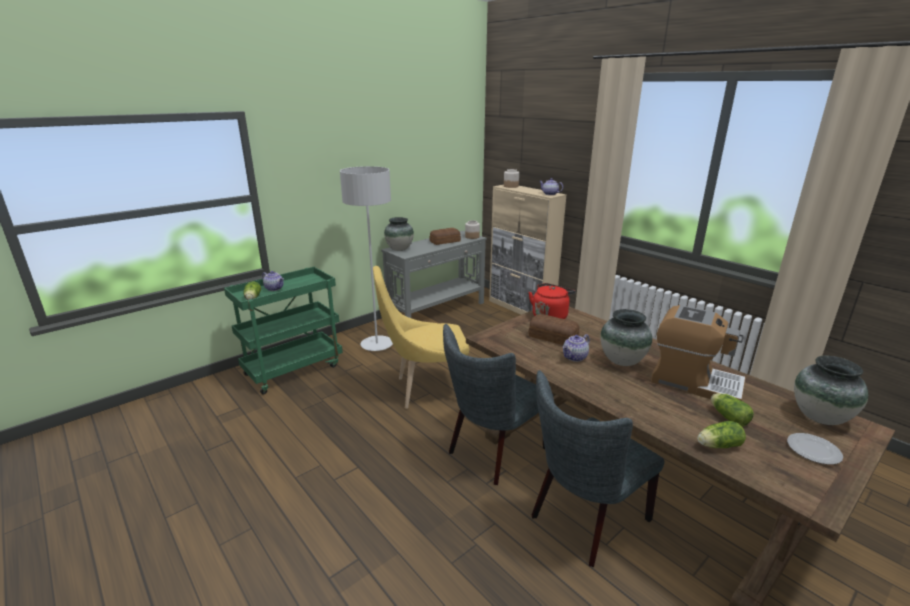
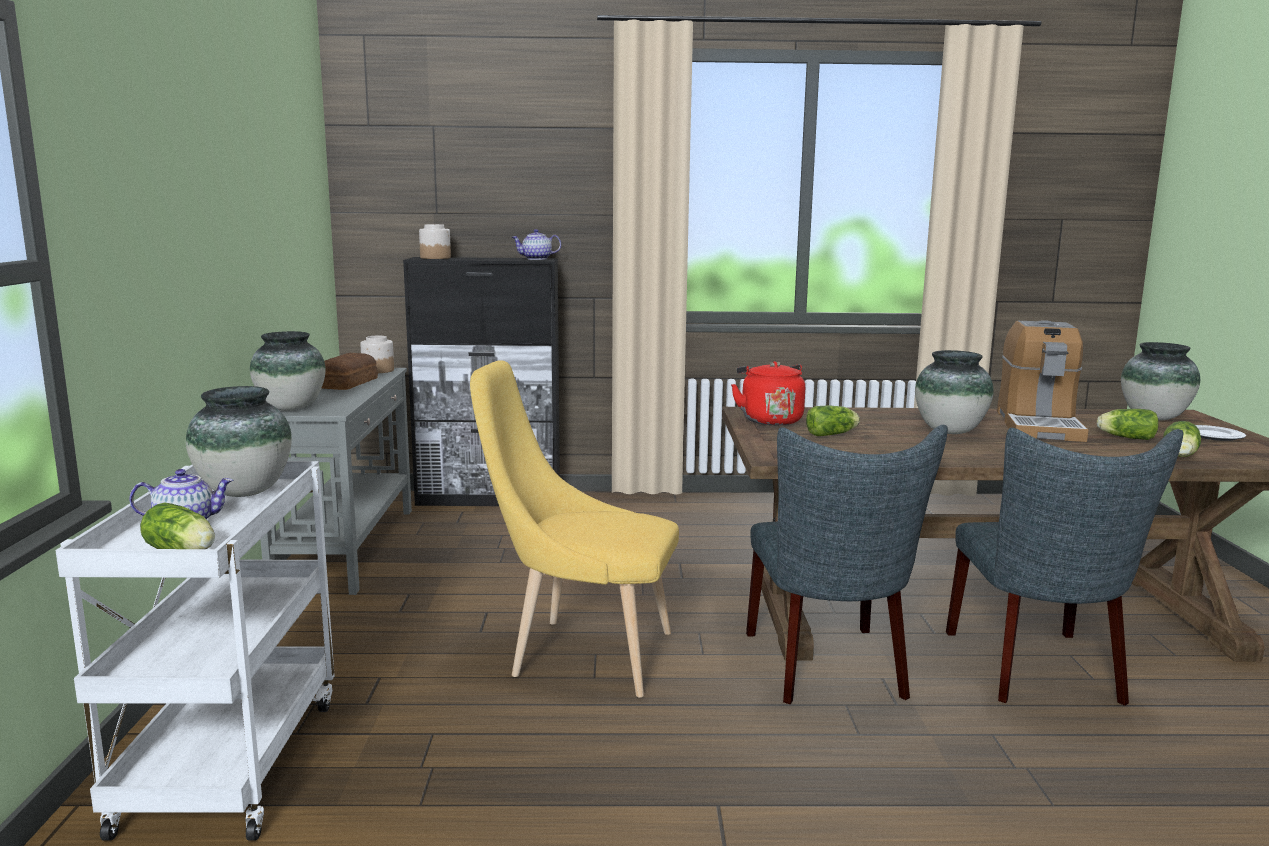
camera: 50 degrees left, 10 degrees down
(293, 369) = (230, 761): green cart -> white cart
(309, 282) = (243, 491): none -> vase
(377, 345) = (341, 638): grey floor lamp -> none
(425, 390) = (581, 654): yellow chair -> yellow chair turned 75 degrees clockwise
(521, 308) = (489, 499): beige cabinet -> black cabinet
(552, 337) = (833, 434): bread -> lettuce
(575, 357) = (910, 442): teapot -> none
(694, 382) = (1038, 425): coffee machine -> coffee machine turned 120 degrees clockwise

